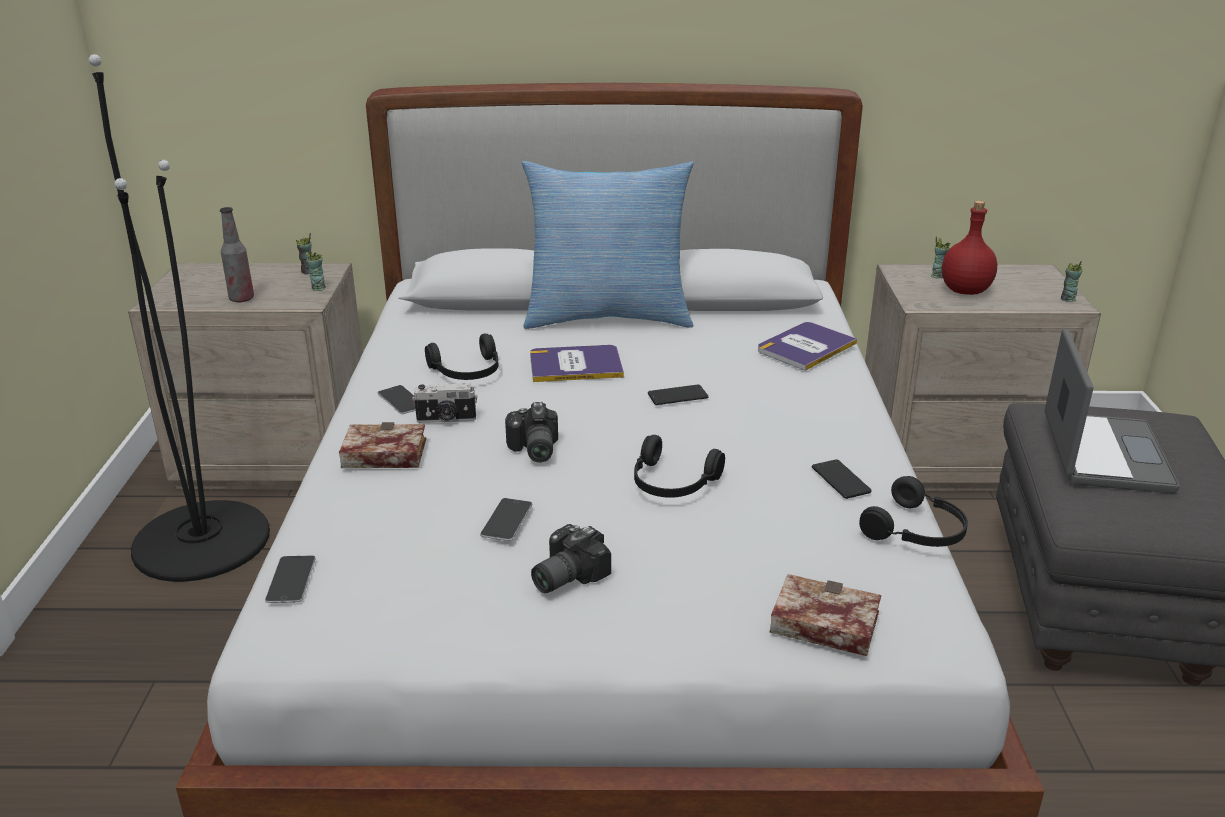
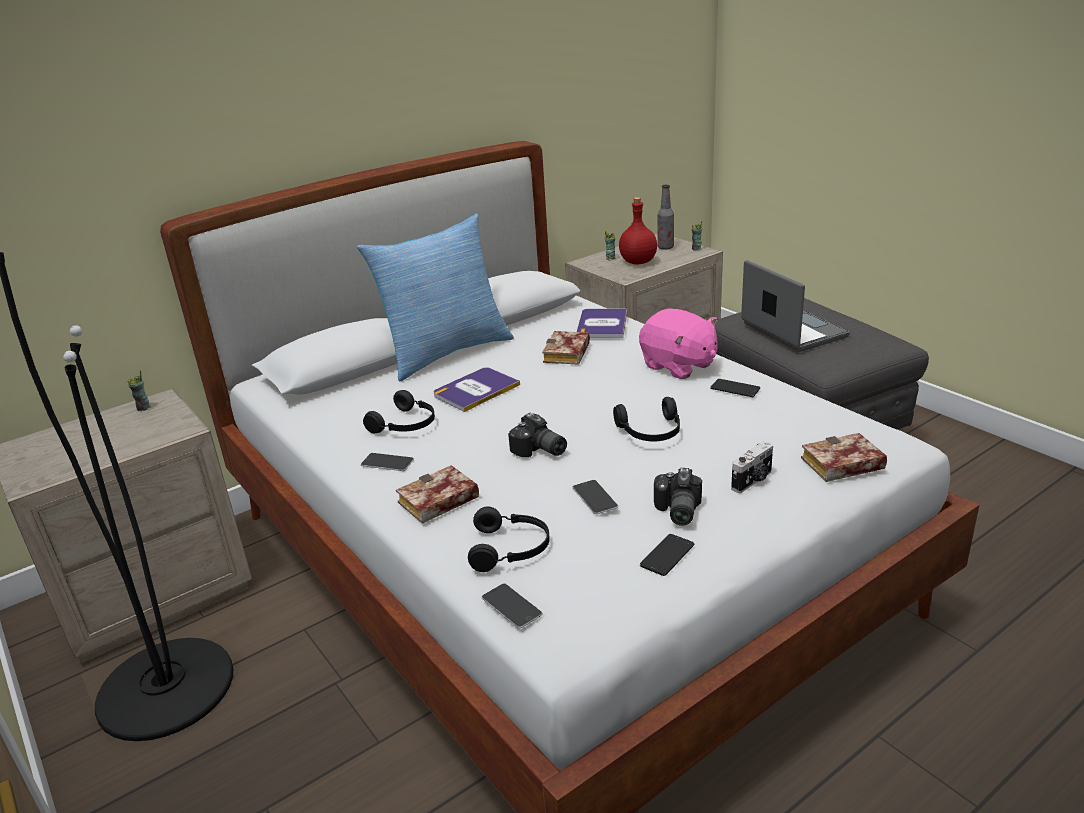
camera: 35 degrees left, 0 degrees up
(241, 299) = (114, 449): bottle -> bottle (665, 247)
(318, 288) = (176, 416): cup -> none
(446, 419) = (445, 459): camera -> camera (753, 481)
(677, 396) = (573, 382): phone -> phone (667, 555)
(719, 365) = (568, 354): none -> book
(820, 427) = (678, 366): none -> pink plush toy
(917, 531) = (810, 398): black headphones -> black headphones (511, 549)

